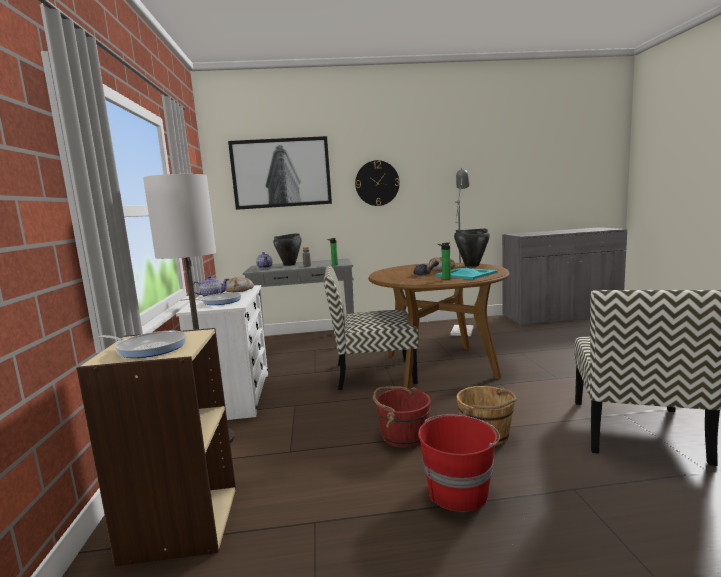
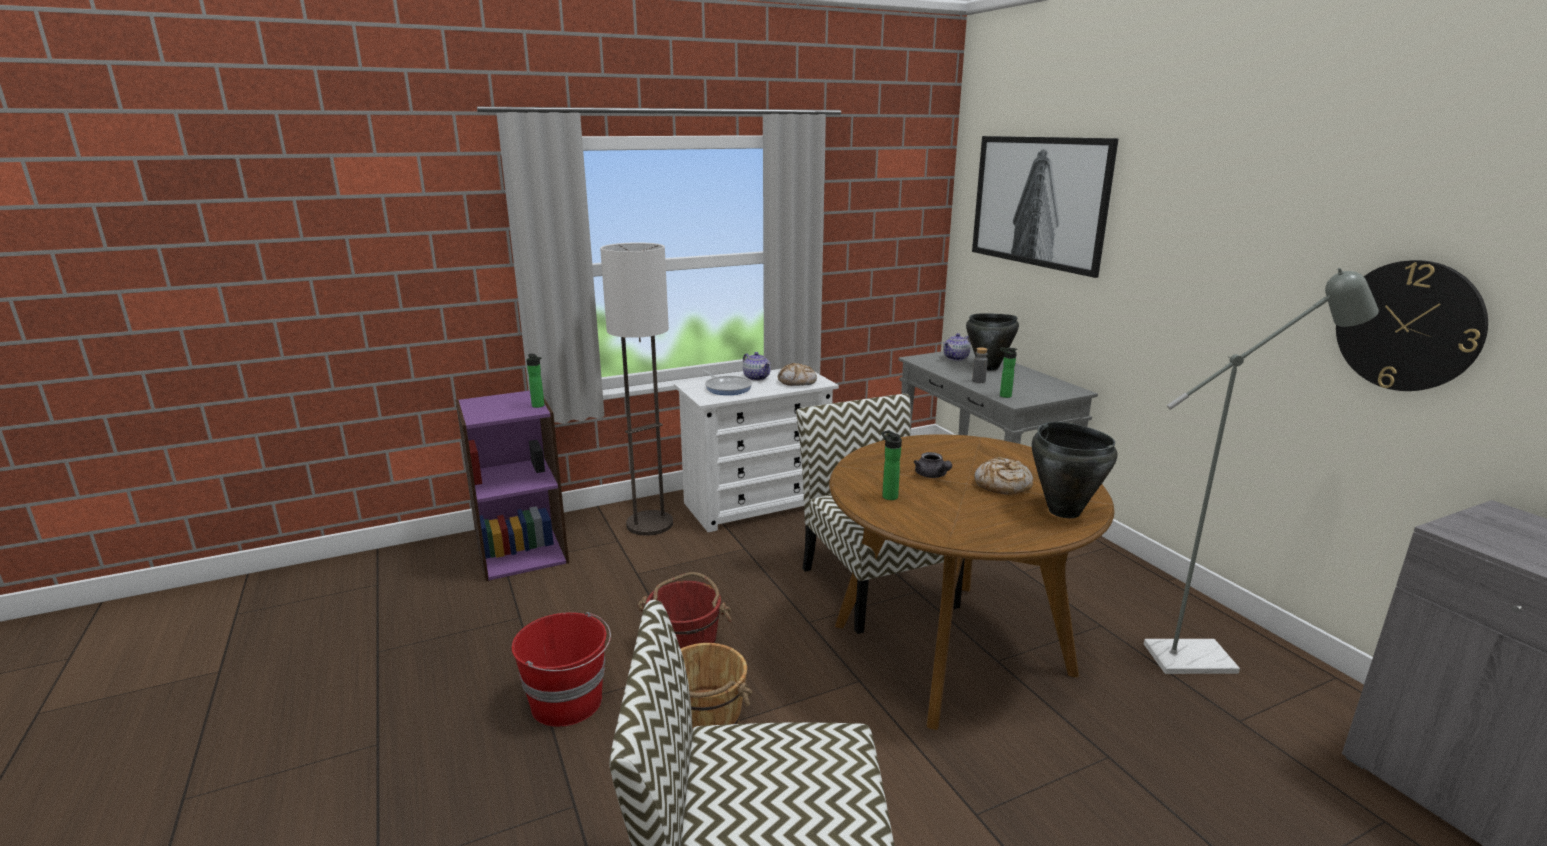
camera: 70 degrees right, 10 degrees up
(149, 348) = (493, 406): frying pan -> none
(180, 523) = (522, 553): beige bookcase -> purple bookcase
(187, 332) = (539, 406): none -> bottle
(377, 183) = (1188, 255): wall clock -> wall clock (1408, 326)
(466, 274) = (948, 511): turquoise tray -> none

